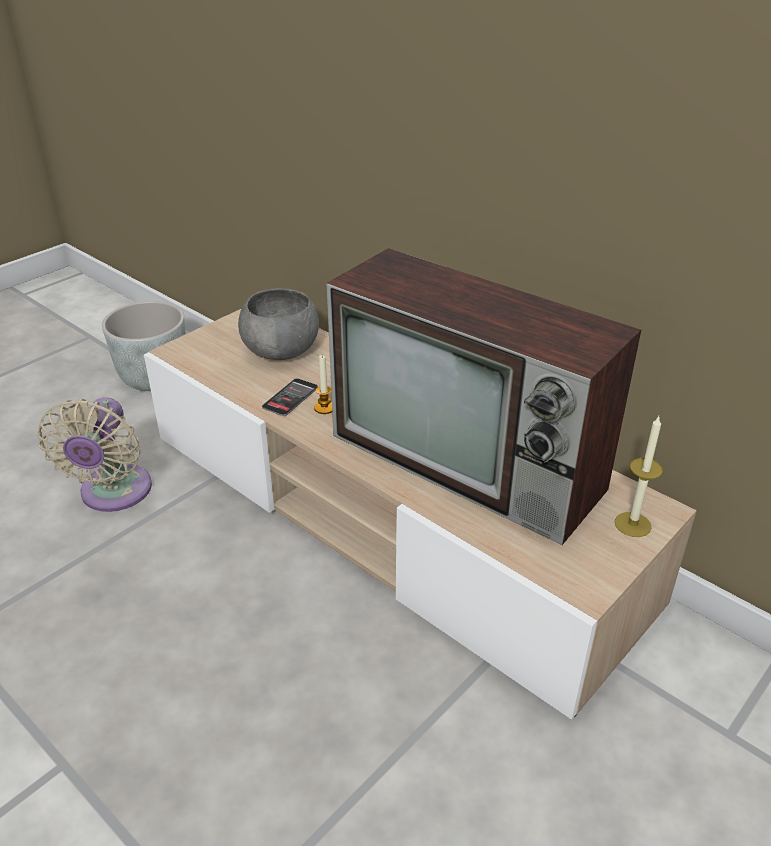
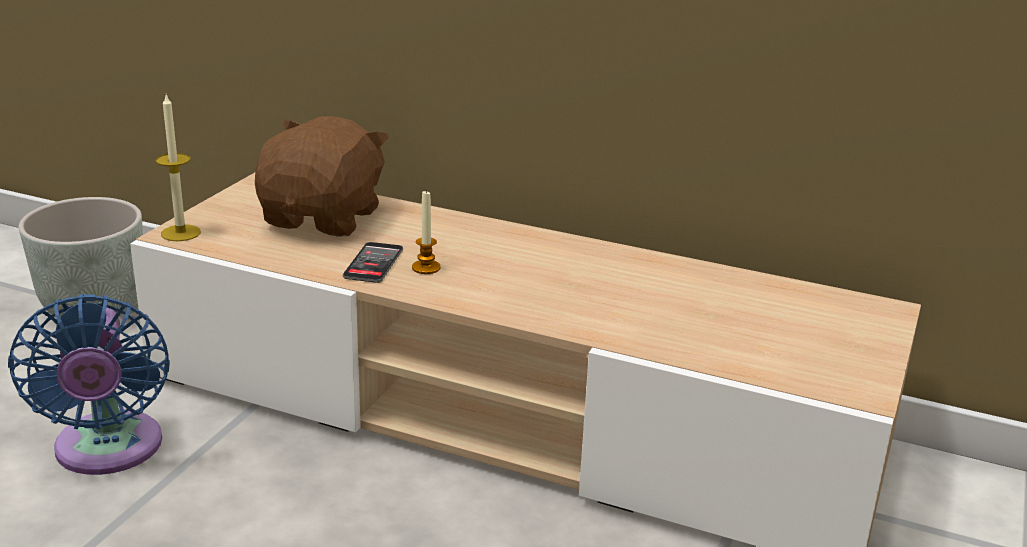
camera: 20 degrees left, 10 degrees down
(113, 494) = (108, 451): beige fan -> blue fan
(280, 351) = (324, 218): grey bowl -> brown plush toy
(471, 463) = (646, 297): television -> none
(632, 524) = (866, 326): candle -> candle (180, 233)

